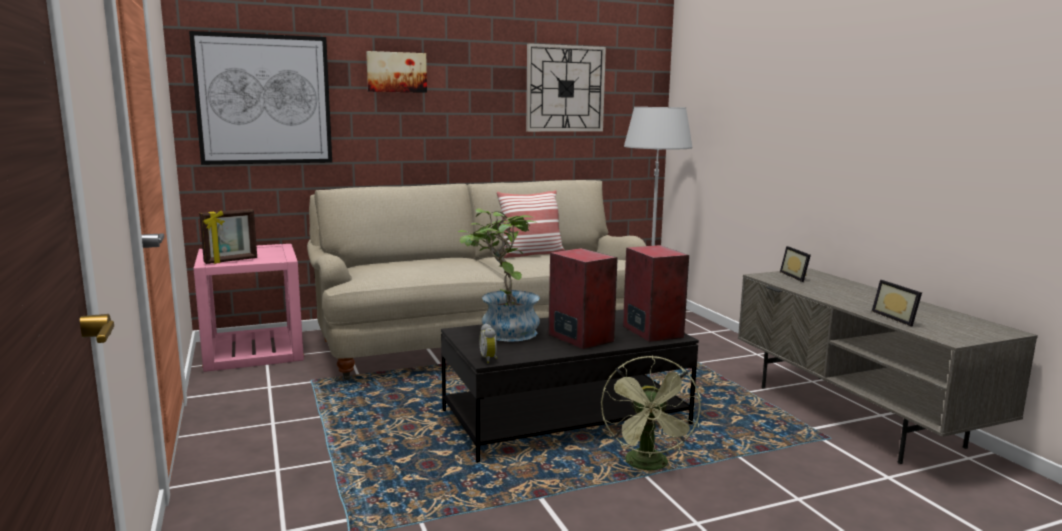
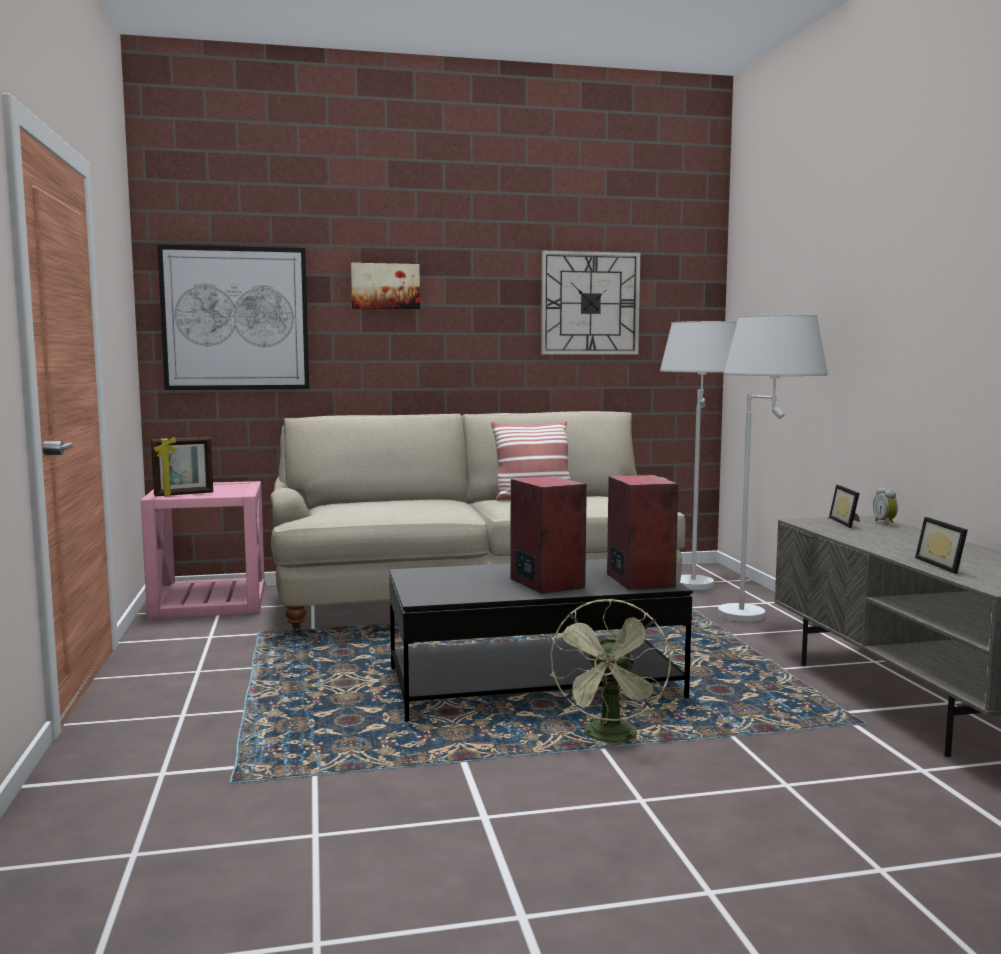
camera: 10 degrees right, 5 degrees down
(489, 359) = (424, 598): alarm clock -> alarm clock (885, 523)
(501, 332) = (457, 574): potted plant -> none
(717, 348) = (764, 620): none -> white floor lamp

